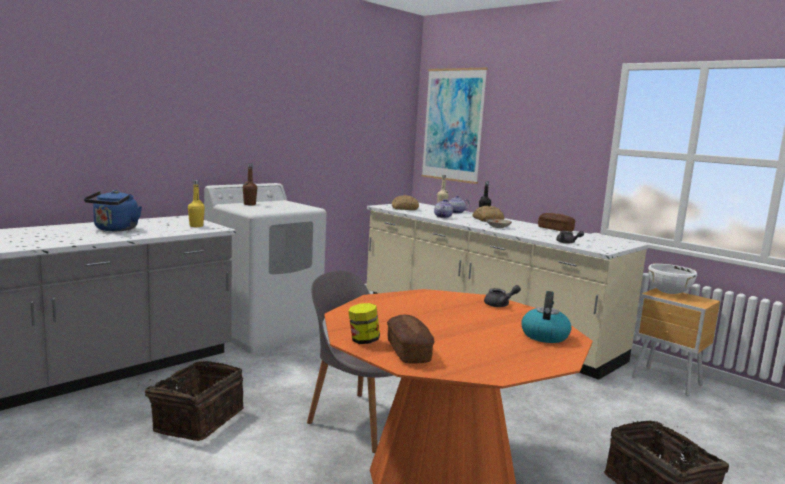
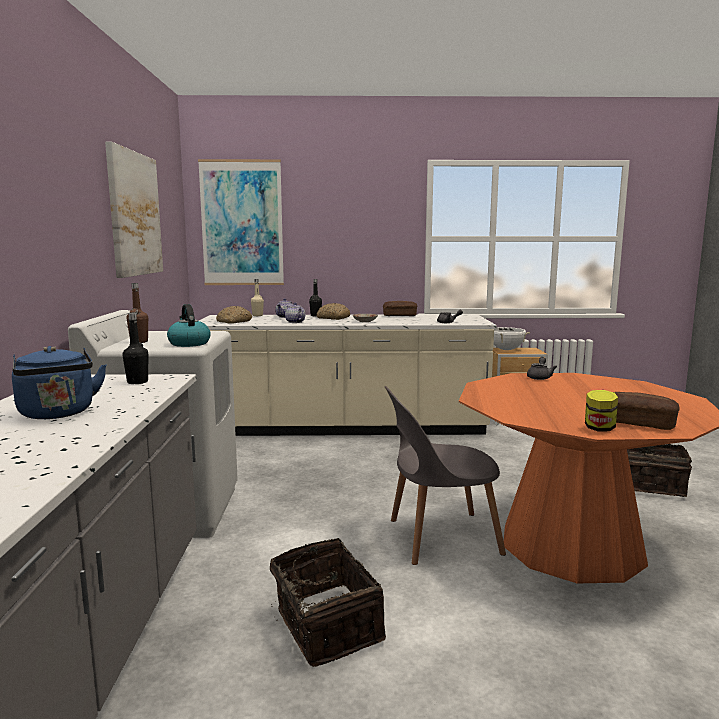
camera: 45 degrees left, 0 degrees up
(196, 226) = (137, 382): yellow bottle -> black bottle
(321, 114) = (134, 214): none -> picture
(544, 335) = (626, 386): kettle -> kettle (189, 343)

